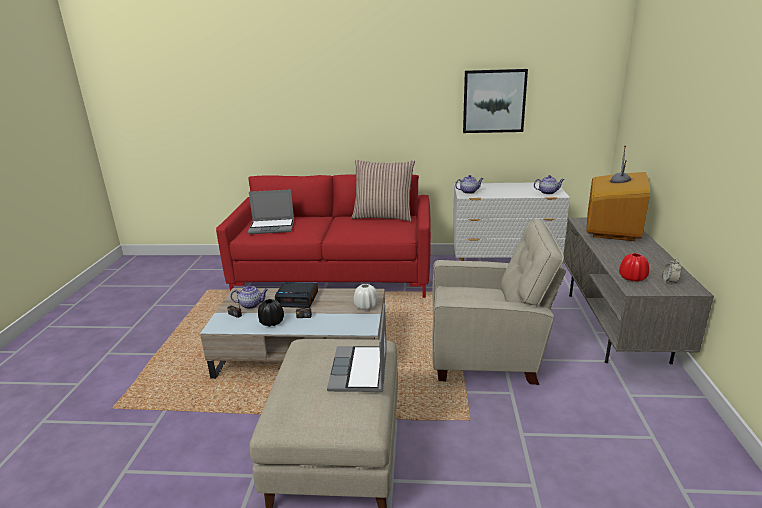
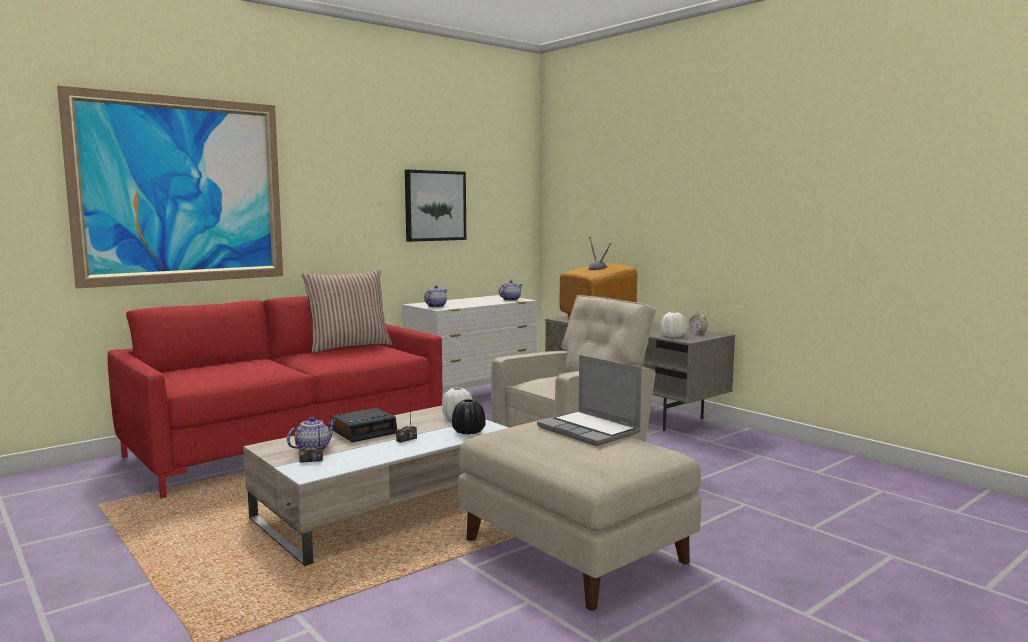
camera: 45 degrees left, 15 degrees down
(272, 227) = (215, 373): laptop -> none
(272, 322) = (378, 452): black vase -> black vase (468, 432)
(287, 96) = (181, 190): none -> picture
(632, 278) = (673, 336): red vase -> white vase

